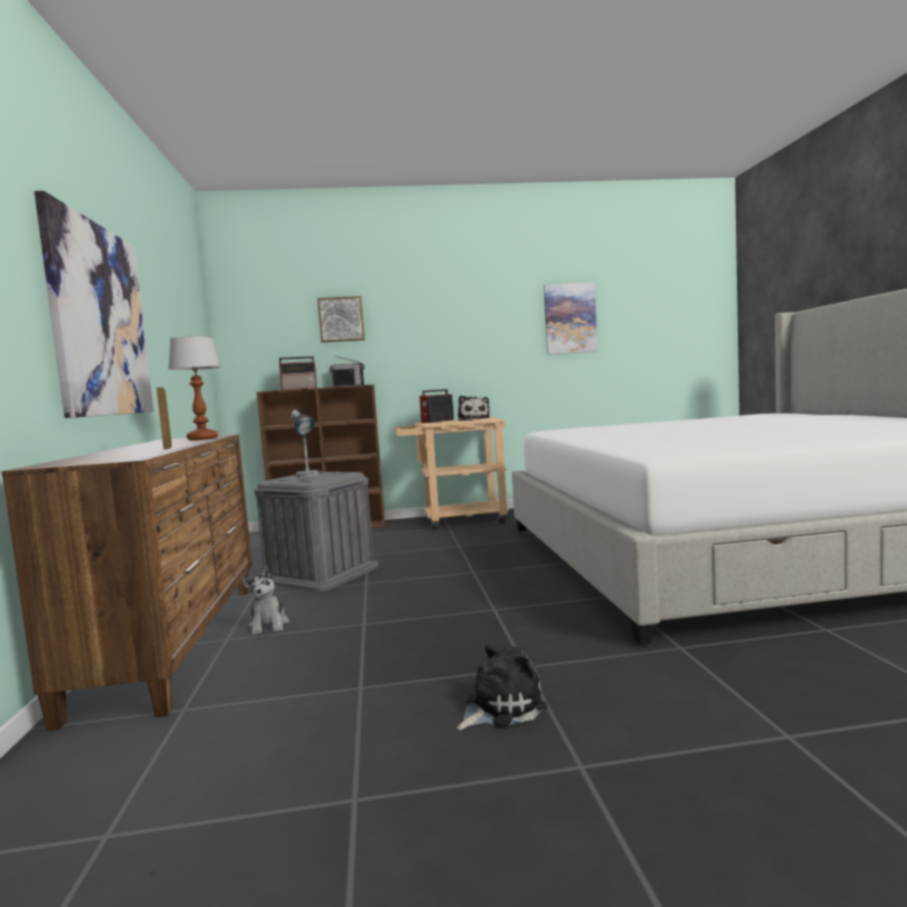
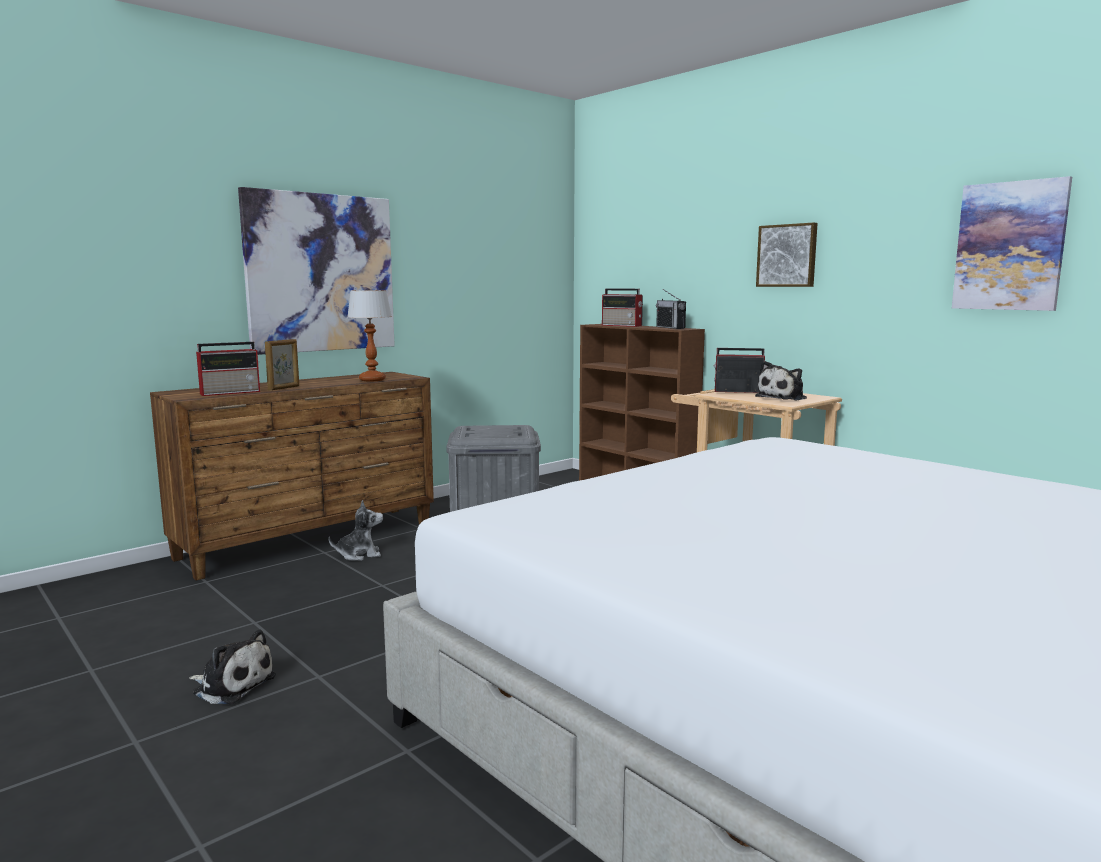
camera: 55 degrees right, 5 degrees up
(139, 454) = (231, 392): none -> radio
(269, 625) = (359, 555): plush toy -> plush toy turned 150 degrees counterclockwise
(308, 476) = (487, 431): table lamp -> none
(341, 319) = (682, 242): picture -> picture (787, 255)

